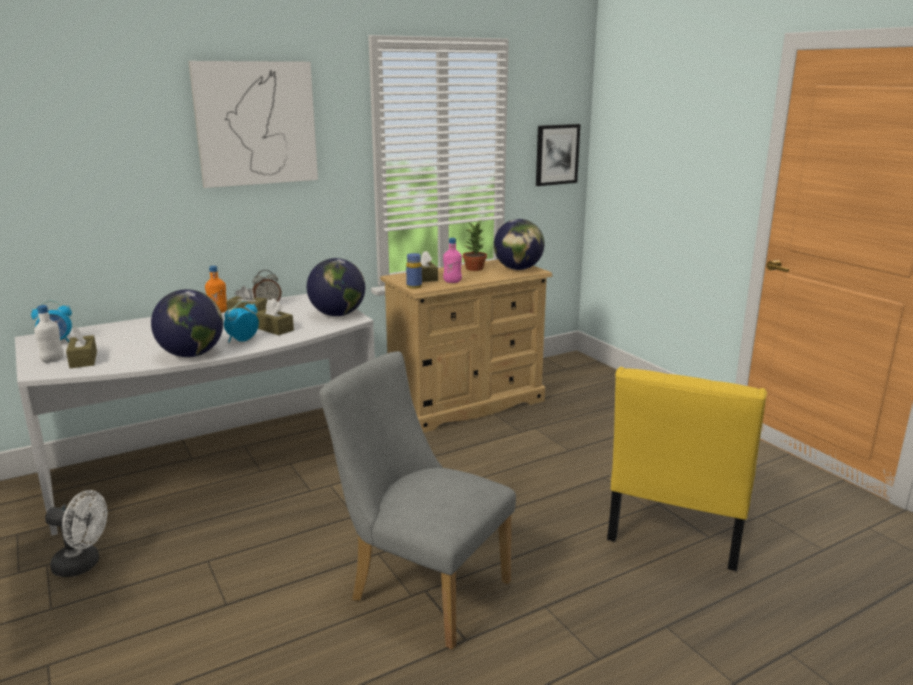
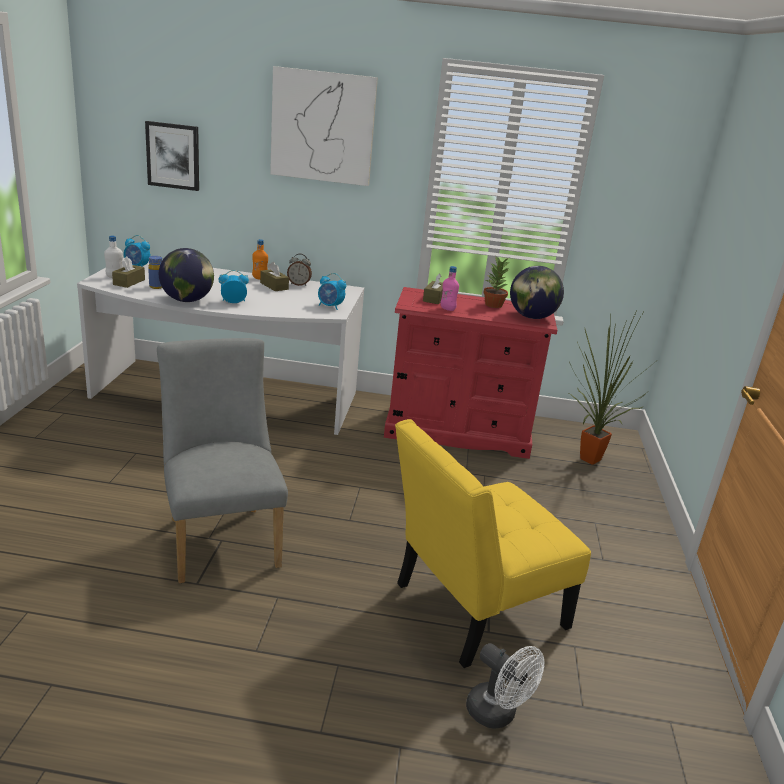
camera: 35 degrees right, 5 degrees up
(83, 565) = (78, 422): white fan -> white fan (497, 714)
(274, 329) = (268, 302): brown tissue box -> none
(338, 314) = (330, 307): globe -> alarm clock
(414, 286) = (408, 302): blue bottle -> blue bottle (156, 287)
(466, 403) = (458, 432): beige dresser -> red dresser
(556, 154) = (648, 210): picture -> picture (173, 156)
(580, 385) = (587, 460): none -> potted plant

